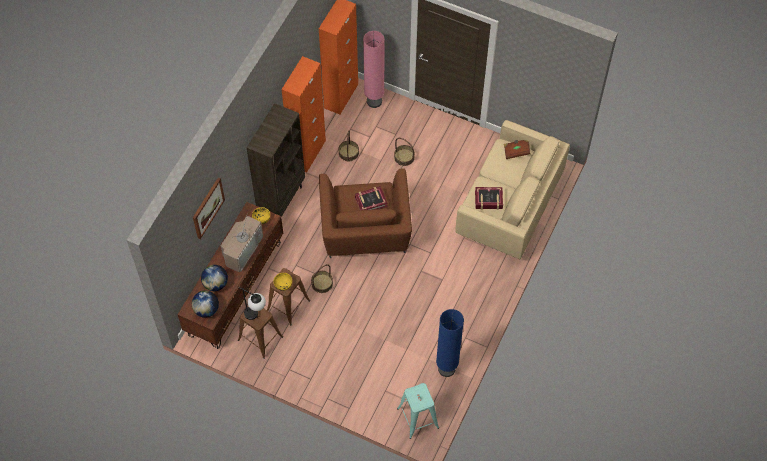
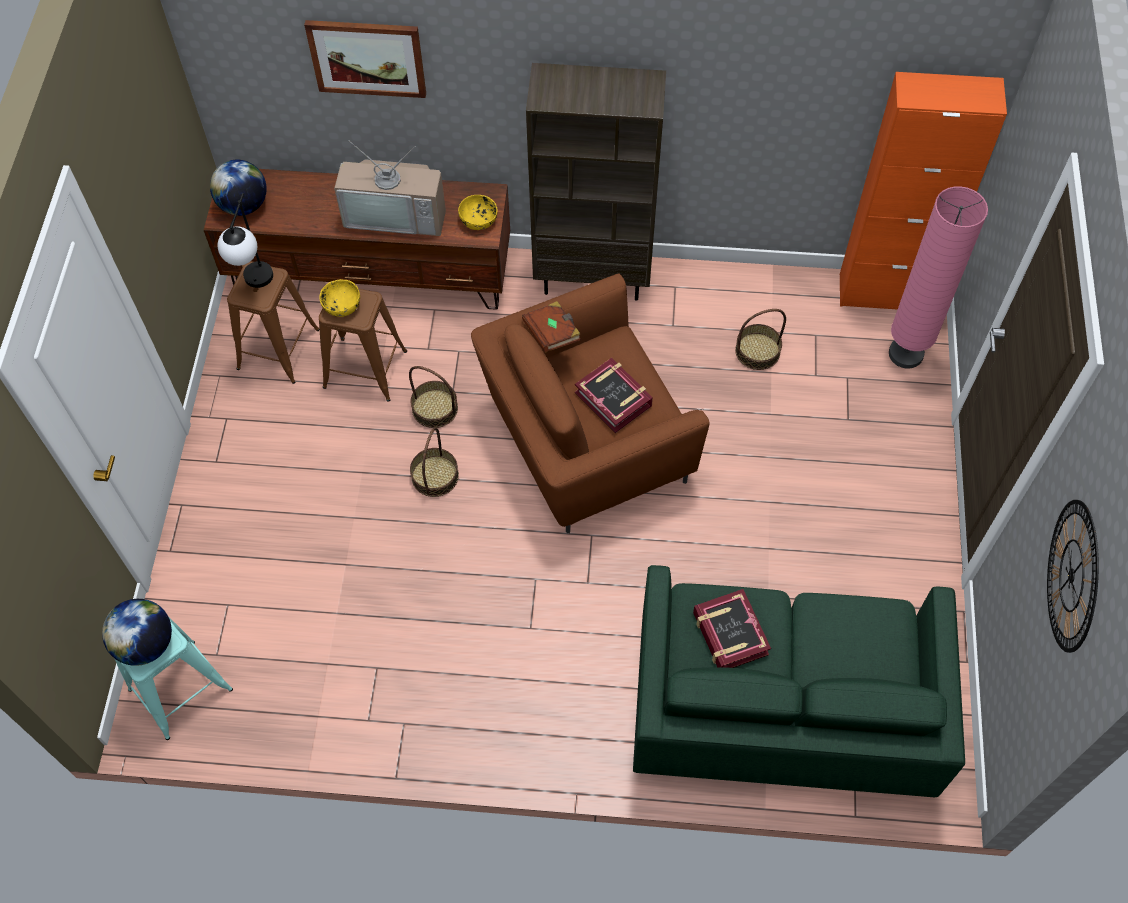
camera: 70 degrees right, 0 degrees up
(215, 284) = (304, 199): globe -> globe (146, 644)
(308, 153) = (720, 284): orange cabinet -> none
(404, 157) = (799, 454): basket -> basket (435, 476)
(446, 369) = (314, 709): blue floor lamp -> none
(508, 206) = (780, 707): beige sofa -> green sofa
(516, 151) = (895, 653): brown book -> brown book (552, 334)
(546, 70) = (1072, 575): none -> wall clock

